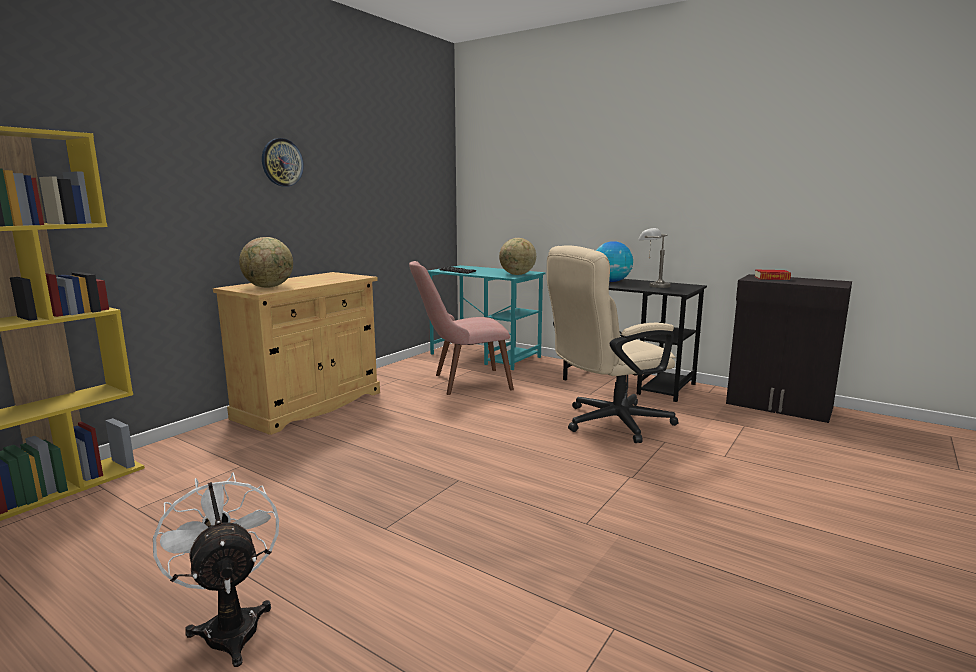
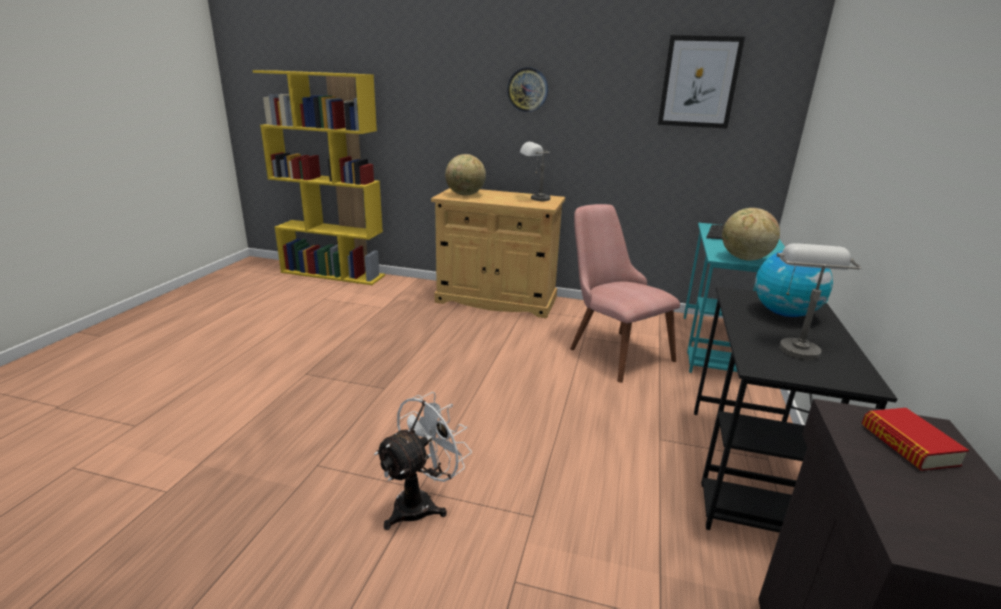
camera: 70 degrees right, 10 degrees up
(230, 625) = (209, 354): white fan -> white fan (421, 503)
(328, 276) = (534, 199): none -> grey table lamp
(404, 157) = (699, 82): none -> picture
(607, 423) = (565, 462): beige office chair -> none

